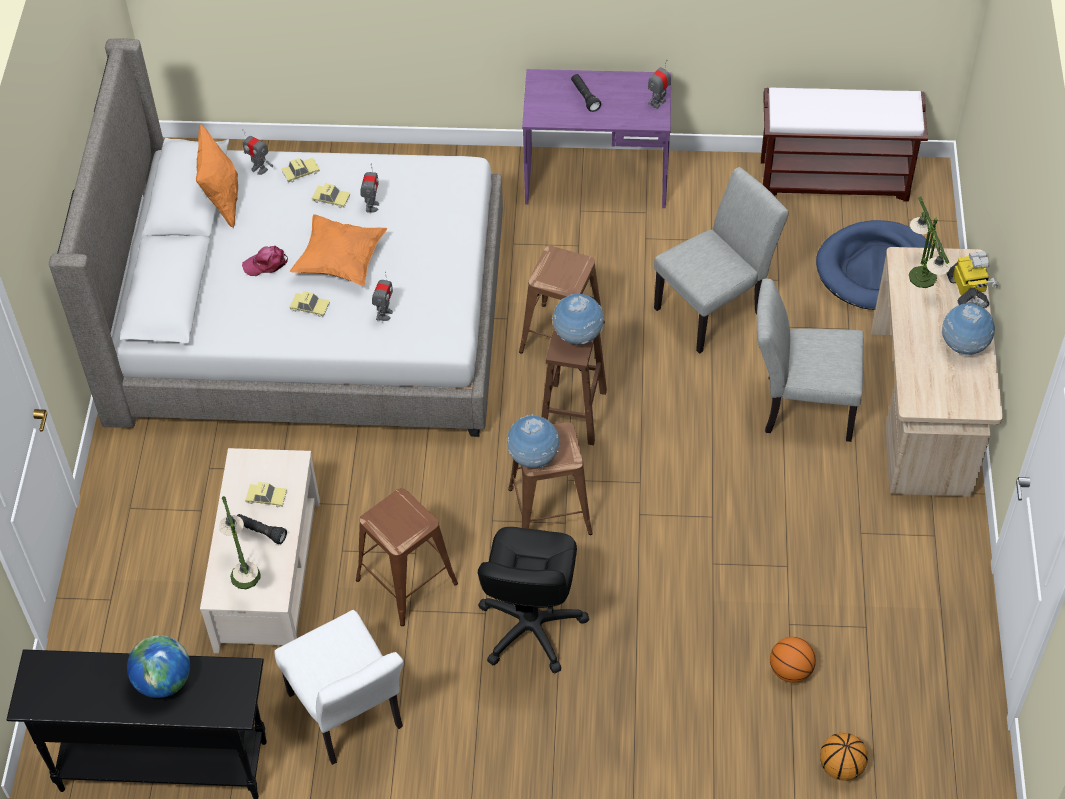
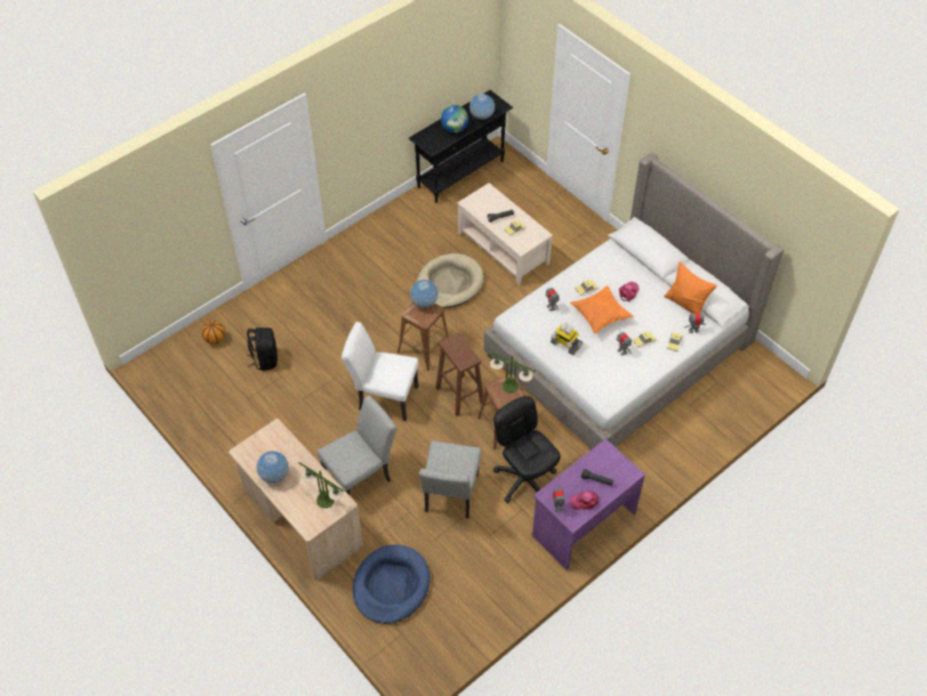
camera: 135 degrees right, 0 degrees up
(245, 576) = (487, 201): table lamp -> table lamp (510, 386)
(350, 717) = (415, 229): white chair -> white chair (383, 397)
(407, 581) = (449, 283): brown stool -> beige dog bed
(530, 627) = (383, 301): black office chair -> black office chair (525, 479)
(578, 336) = (456, 352): globe -> globe (482, 117)
(622, 88) = (584, 501): none -> pink cap
(790, 670) = (265, 359): basketball -> black backpack
(835, 179) = (464, 630): brown bench -> none
(968, 292) = (295, 509): toy robot -> toy robot (565, 344)

